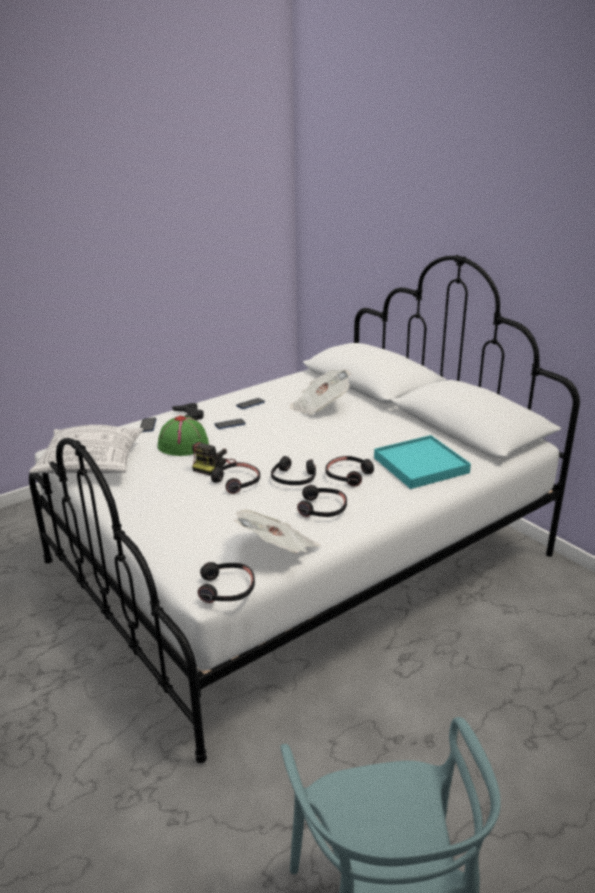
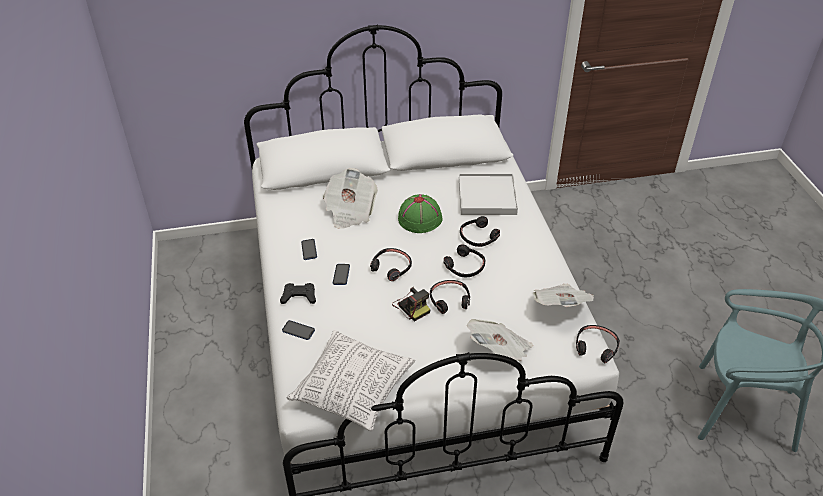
camera: 65 degrees left, 15 degrees up
(181, 526) = (499, 351): none -> newspaper
(183, 444) = (358, 315): green hat -> green hat (420, 218)
(323, 509) = (518, 266): black headphones -> black headphones (391, 267)
(420, 465) = (487, 197): turquoise tray -> white tray

